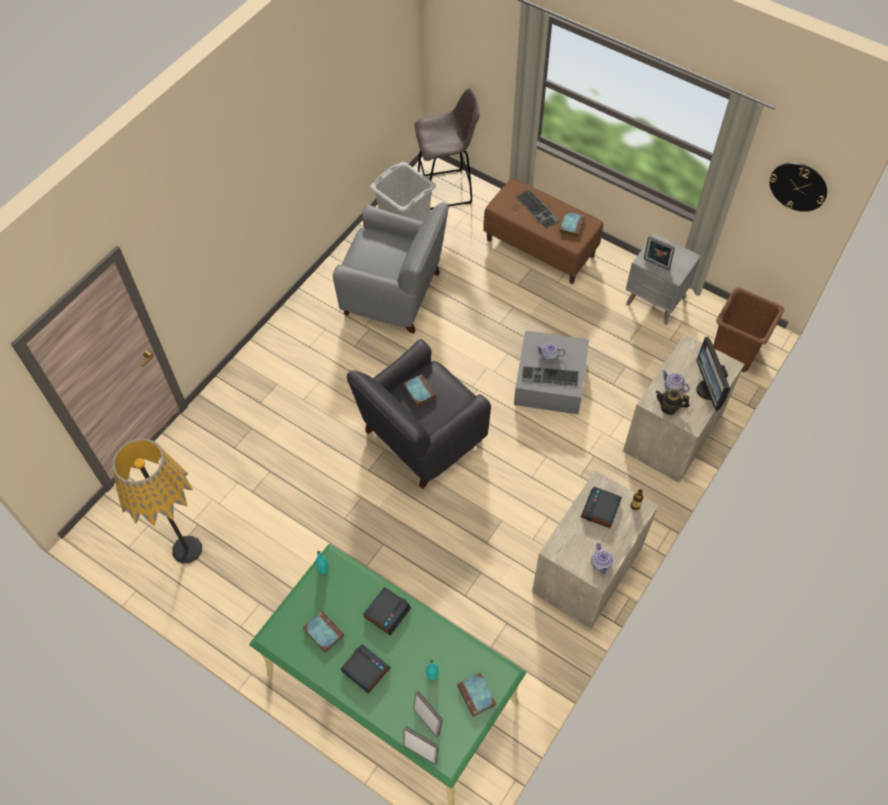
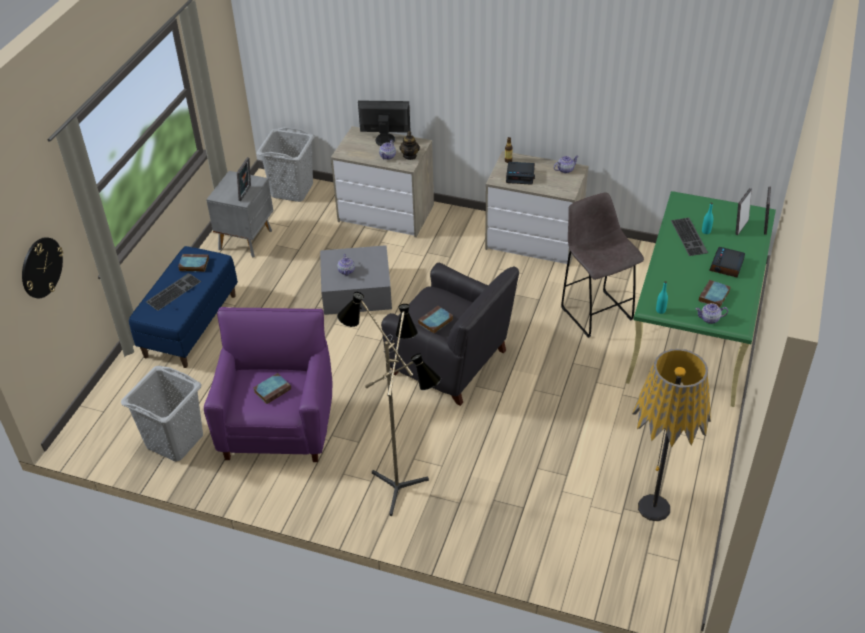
camera: 105 degrees left, 15 degrees down
(291, 612) = (710, 319): none -> teapot
(296, 366) = (401, 484): none -> floor lamp
(387, 612) = (673, 265): alarm clock -> none
(394, 294) = (278, 425): grey armchair -> purple armchair
(447, 189) = (110, 417): grey stool -> grey stool (595, 312)
(477, 696) = (706, 207): book -> book (273, 390)
(540, 247) = (190, 325): brown bench -> blue bench
(549, 377) = (371, 267): keyboard -> keyboard (690, 237)
(708, 390) = (384, 139): monitor -> monitor turned 150 degrees counterclockwise
(734, 352) = (292, 190): brown laundry basket -> grey laundry basket
(798, 186) = (218, 44): wall clock -> wall clock (41, 267)

